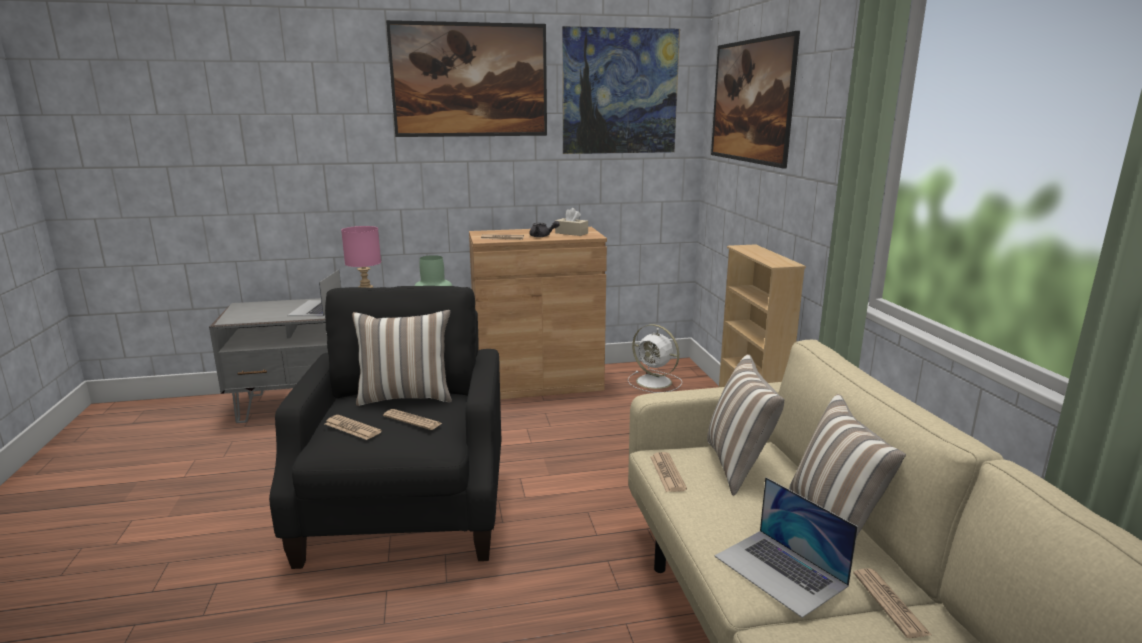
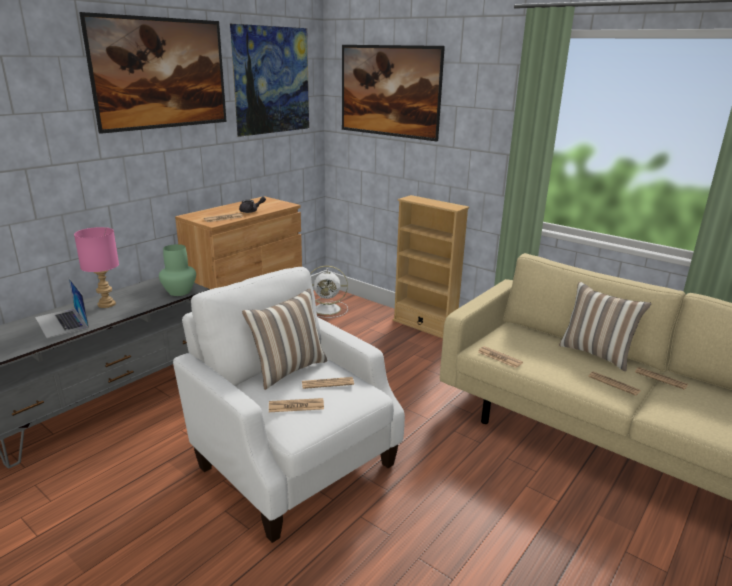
camera: 40 degrees left, 5 degrees up
(406, 511) = (293, 462): black armchair -> white armchair
(571, 233) = (266, 204): beige tissue box -> none
(738, 466) = (521, 340): pillow -> none
(780, 571) = (614, 384): laptop -> newspaper

